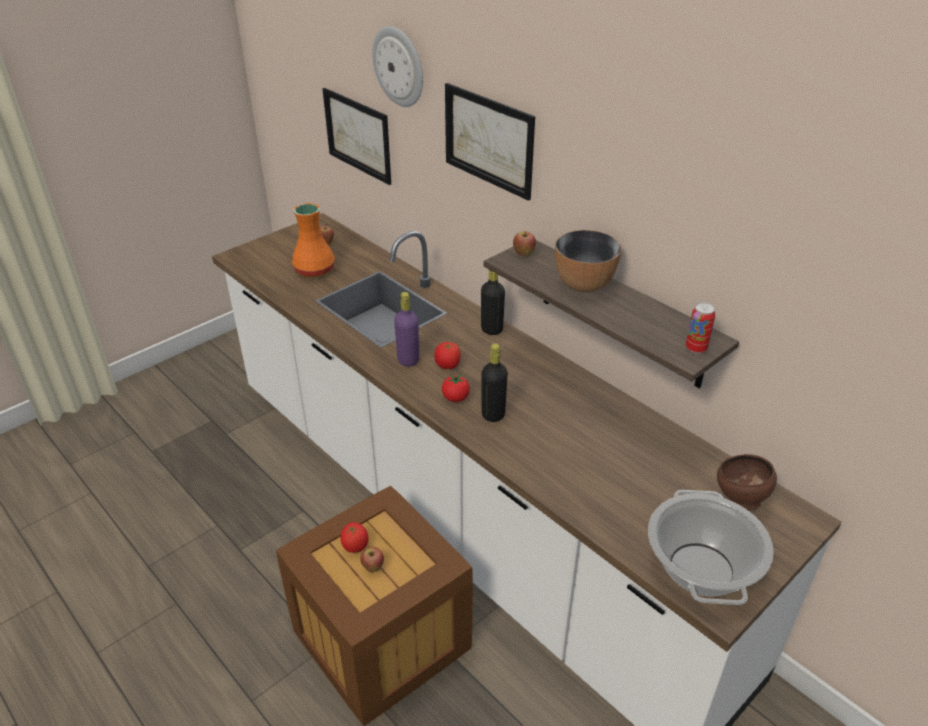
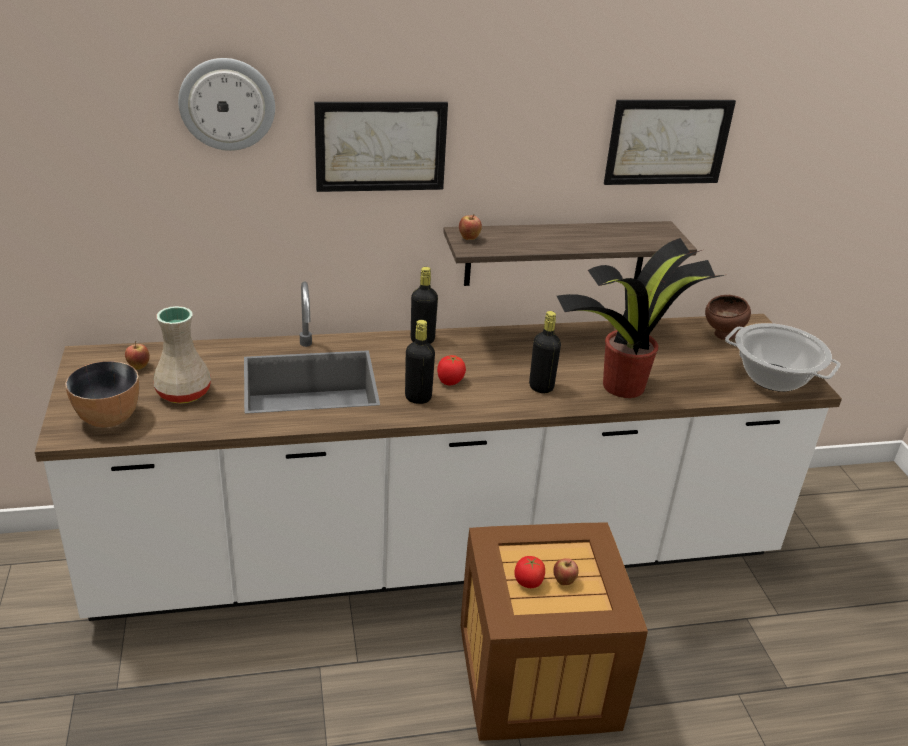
camera: 60 degrees left, 5 degrees down
(313, 270) = (183, 393): orange vase -> beige vase
(357, 135) = (139, 214): picture -> picture (668, 142)
(408, 360) = (418, 398): purple bottle -> black bottle
(455, 398) = (501, 396): tomato -> none
(554, 463) = (625, 385): none -> potted plant
(584, 284) = (544, 236): bowl -> bowl (108, 418)
(696, 348) = (667, 235): can -> none

